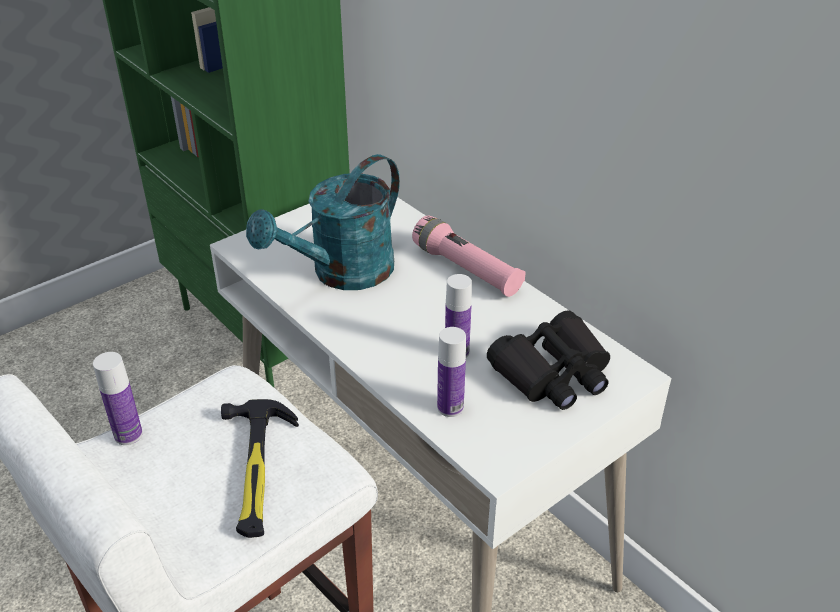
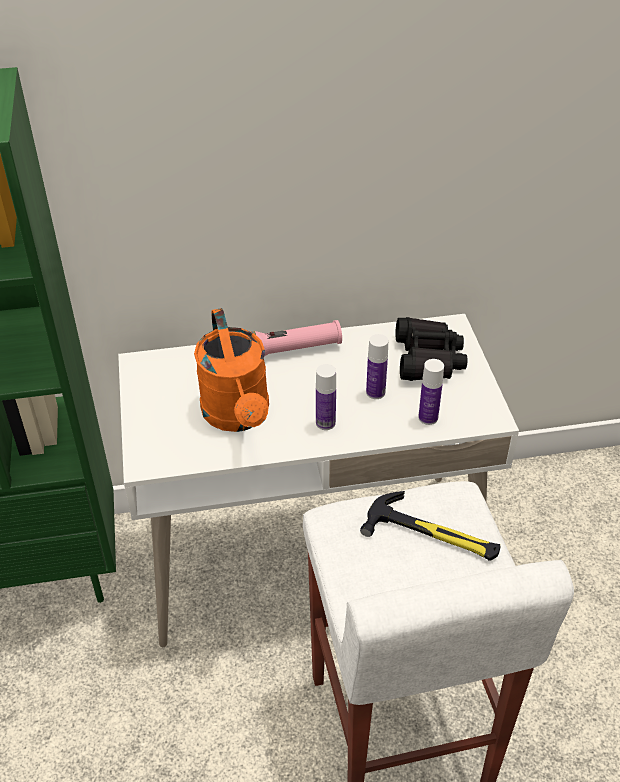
camera: 60 degrees left, 5 degrees up
(128, 435) = (350, 598): bottle -> bottle (325, 423)
(342, 274) = (239, 416): turquoise watering can -> orange watering can

